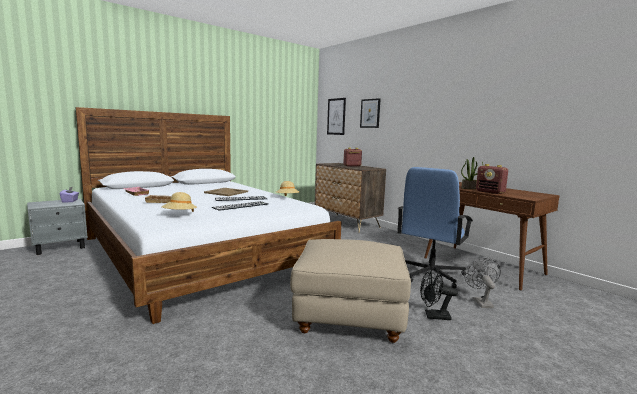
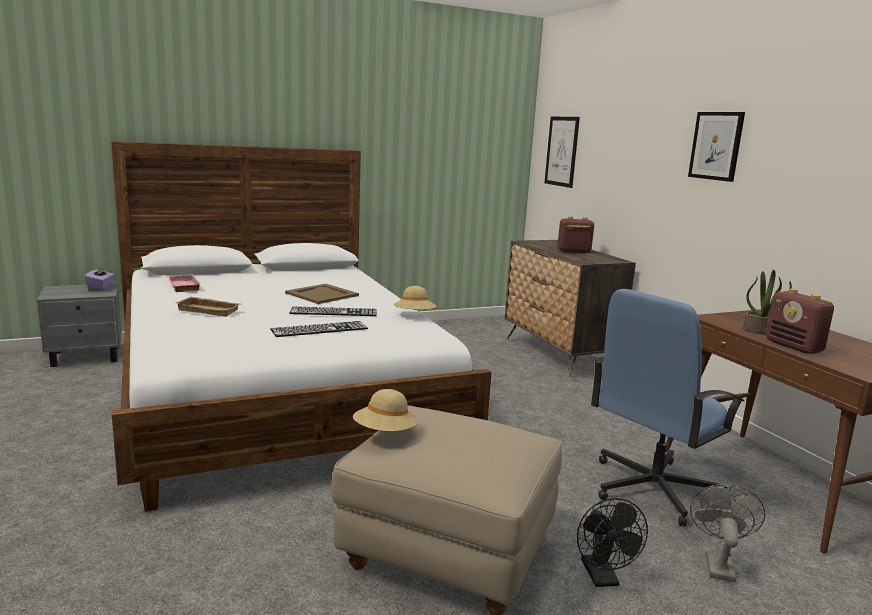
camera: 15 degrees right, 5 degrees up
(180, 215) = (207, 343): beige hat -> beige hat (385, 433)
(370, 113) = (618, 151): picture -> picture (716, 146)
(433, 316) = (603, 578): black fan -> black fan turned 120 degrees counterclockwise

